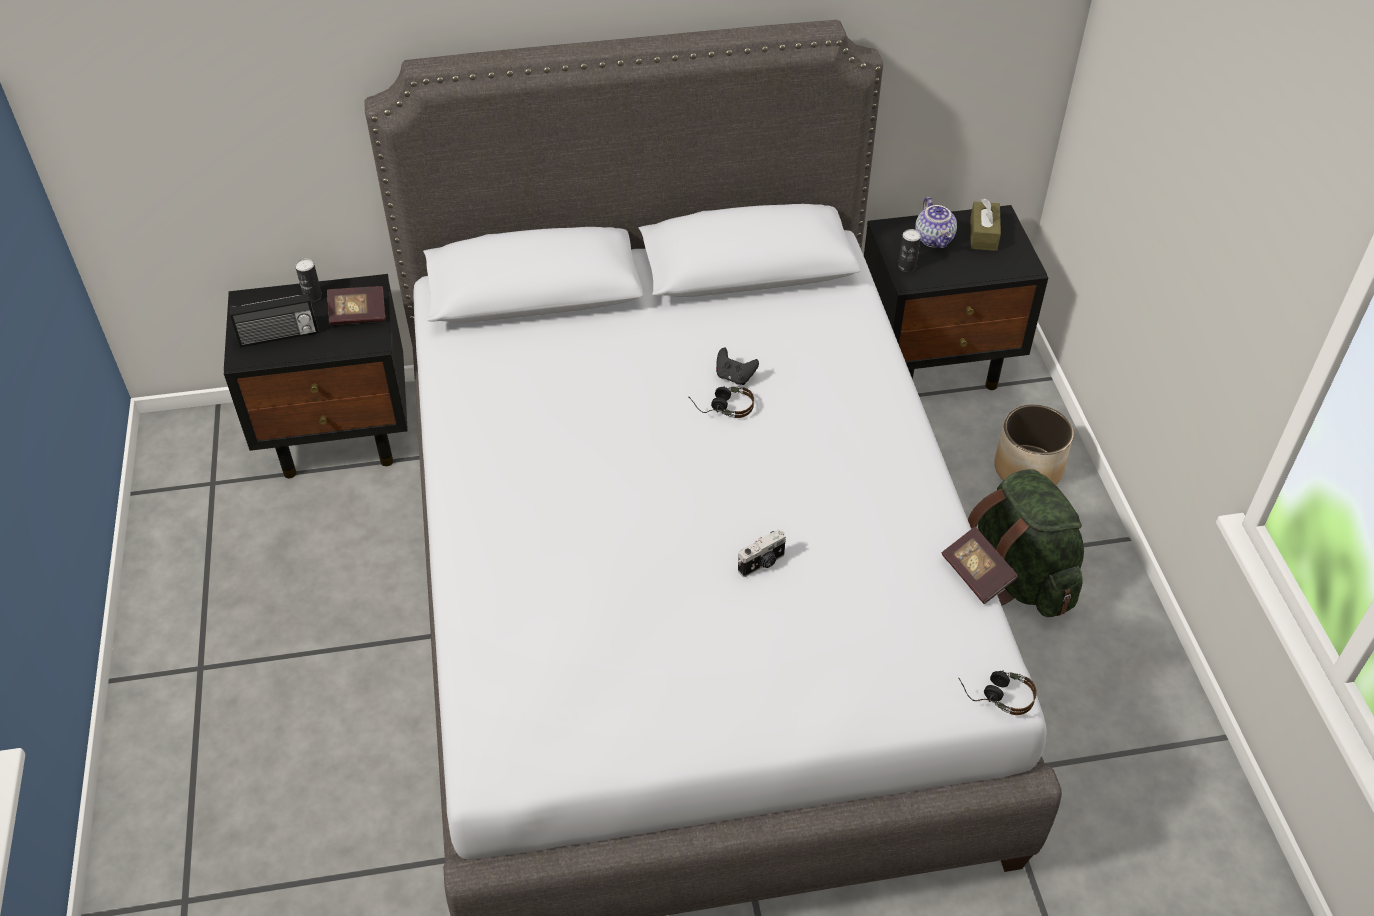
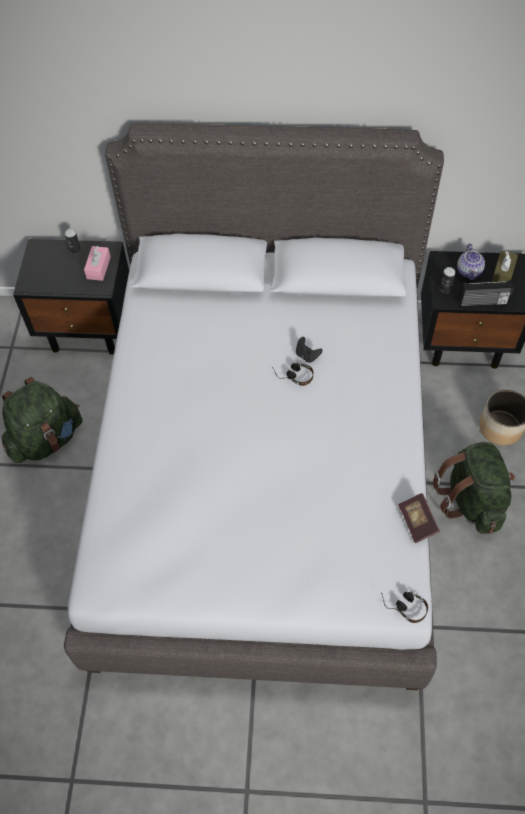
camera: 15 degrees right, 10 degrees up
(279, 336) = (49, 275): radio -> radio (482, 303)
(307, 610) = (46, 439): none -> green backpack
(358, 315) = (98, 268): book -> pink tissue box
(762, 564) = (287, 488): camera -> none

